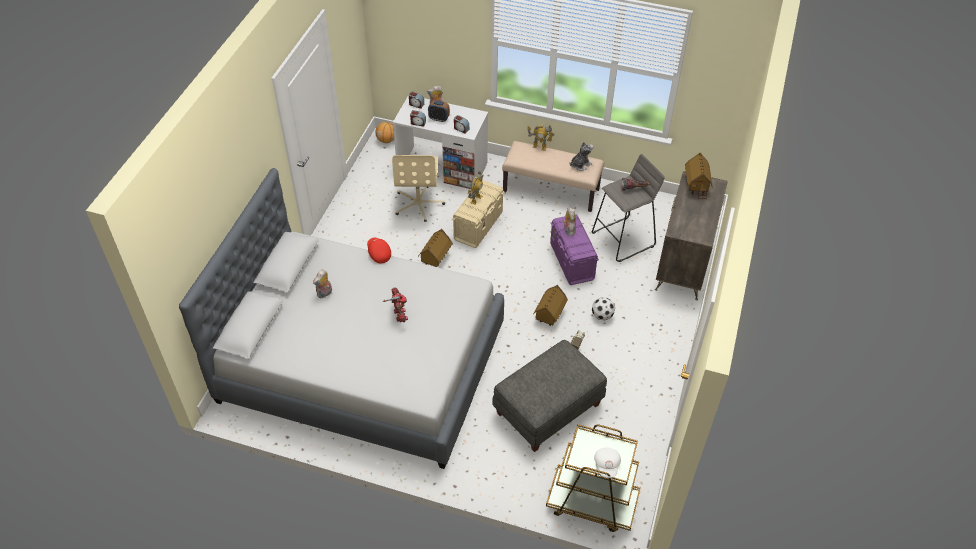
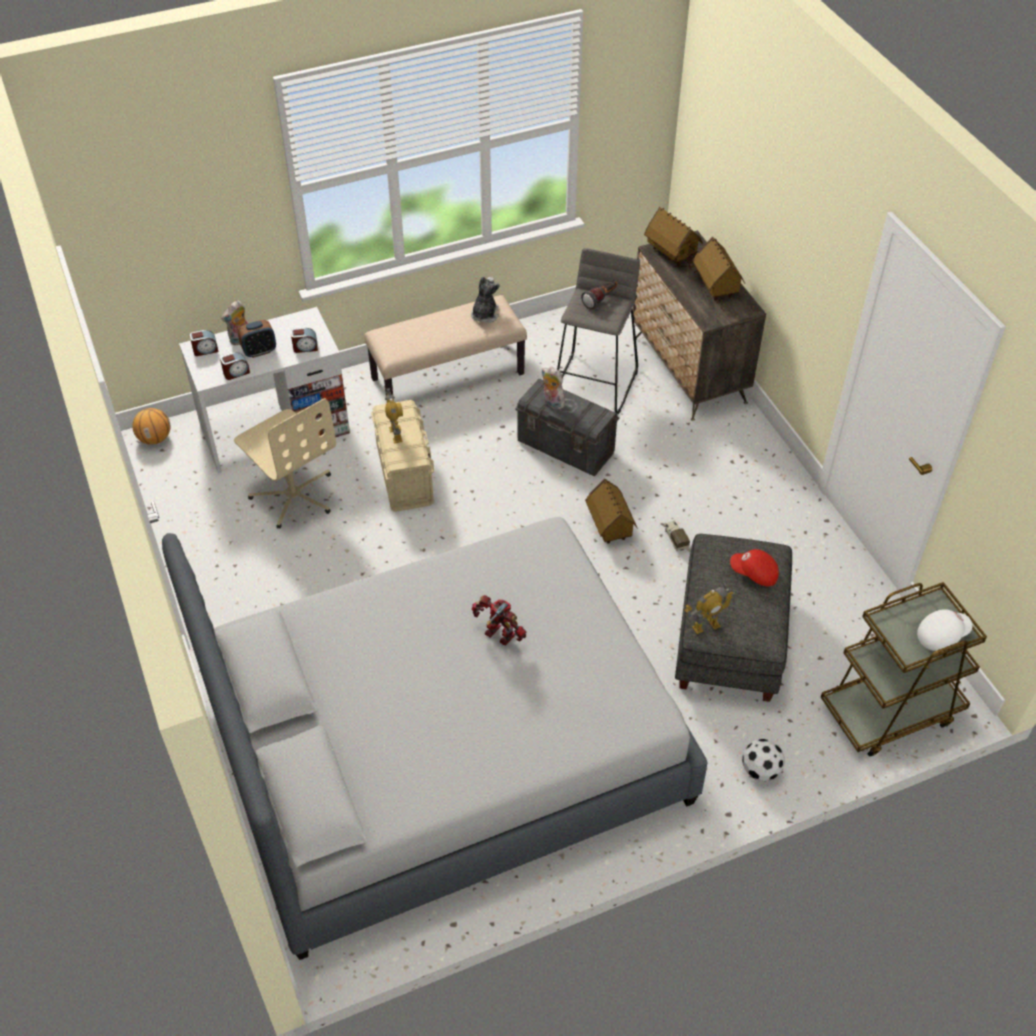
camera: 40 degrees left, 0 degrees up
(325, 294) = (366, 678): plush toy -> none
(378, 253) = (378, 575): red cap -> red cap (754, 574)
(435, 258) = (394, 550): toy house -> toy house (715, 288)
(539, 147) = (410, 321): toy robot -> toy robot (705, 626)
(571, 262) = (566, 448): purple storage box -> grey storage box
(602, 316) = (669, 488): football -> football (761, 770)
(607, 465) = (941, 635): white cap -> white cap turned 75 degrees counterclockwise

